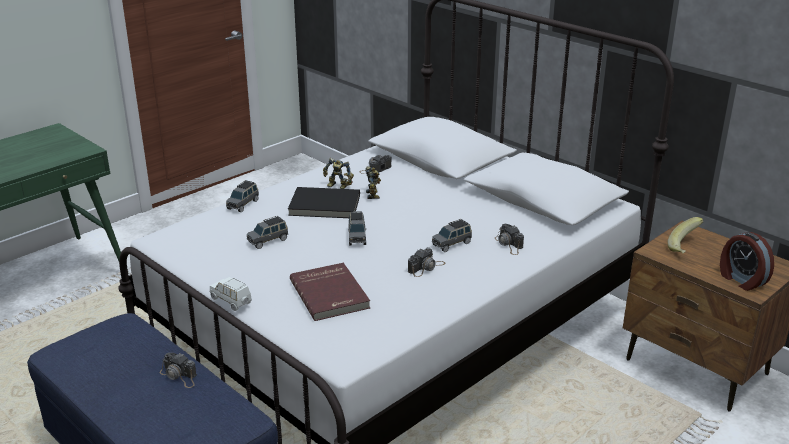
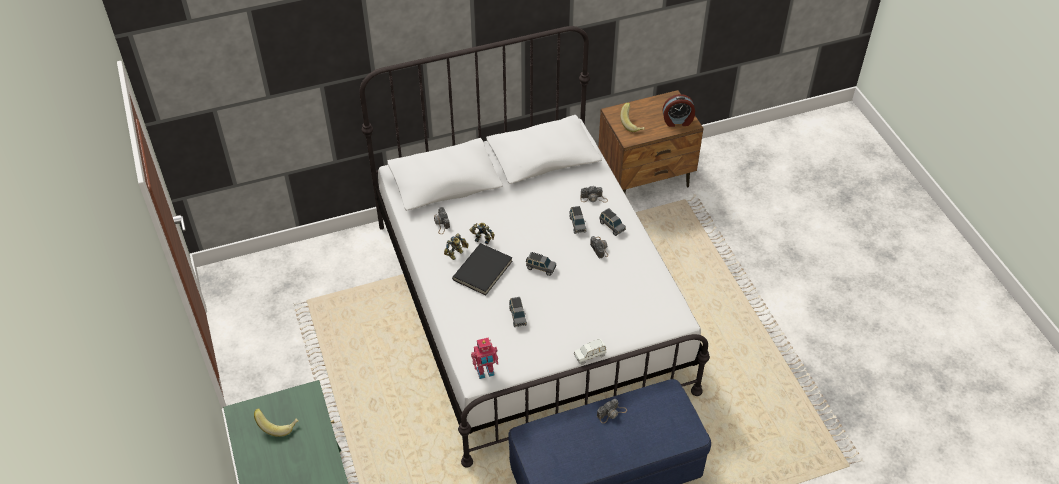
camera: 65 degrees left, 20 degrees up
(42, 147) = (278, 425): none -> banana
(170, 242) = (485, 372): none -> toy robot
(243, 204) = (451, 316): grey toy car -> grey toy car (612, 226)
(331, 294) = (605, 303): red book -> none

